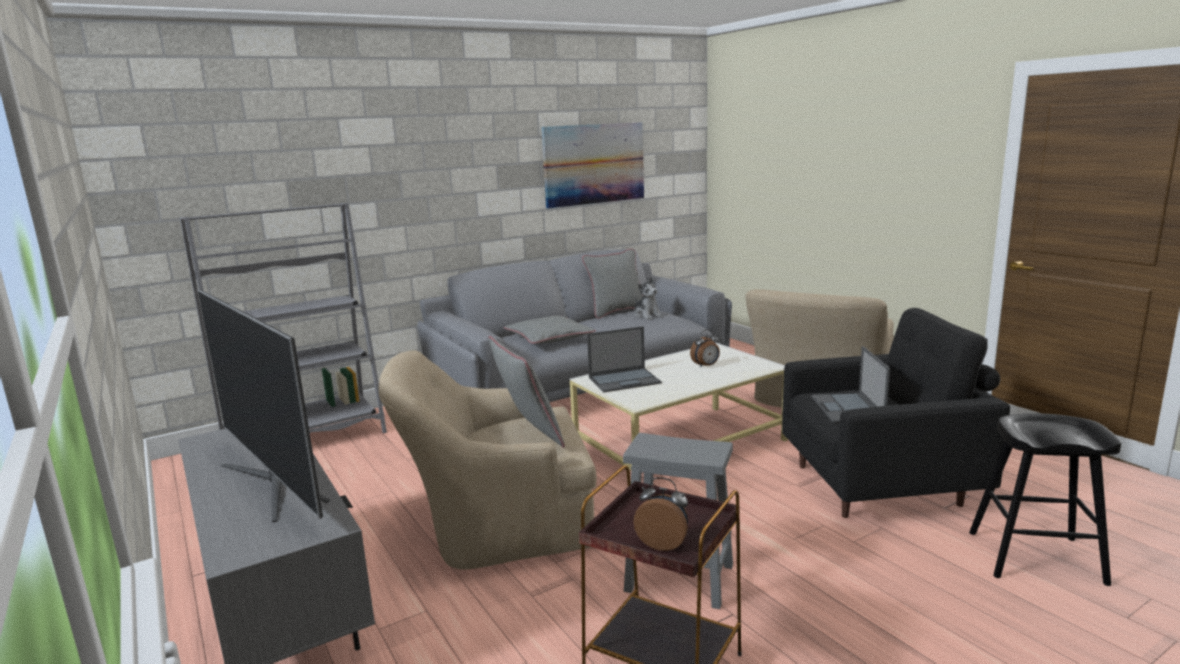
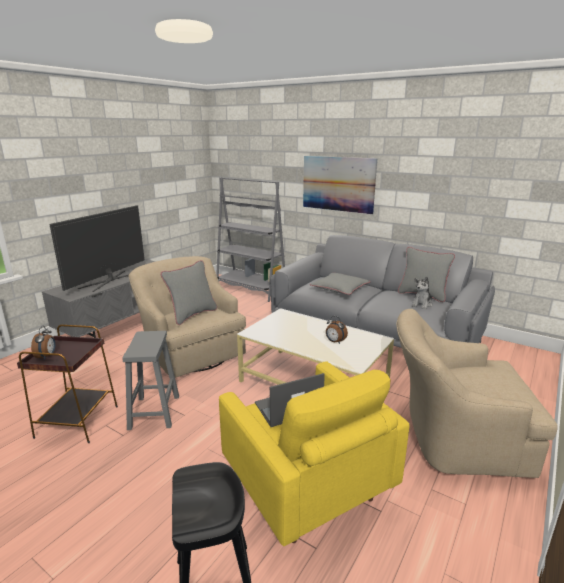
camera: 65 degrees right, 5 degrees up
(594, 164) = (460, 181): picture -> picture (338, 184)
(625, 380) = (287, 322): laptop -> none
(881, 485) = (306, 486): black armchair -> yellow armchair

